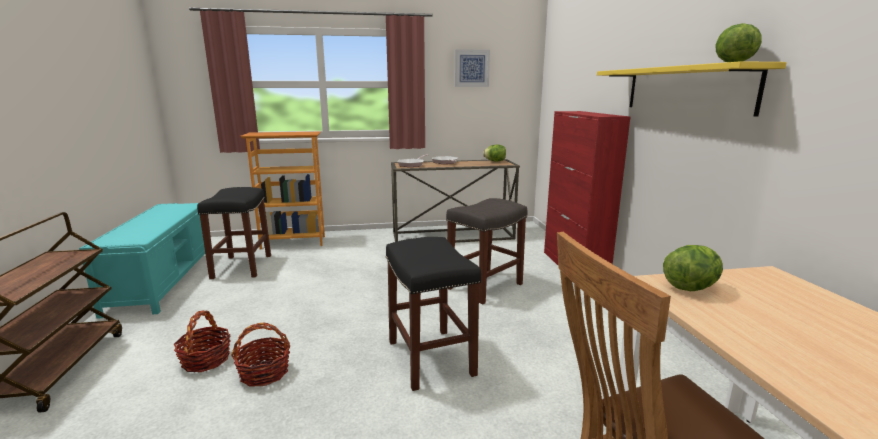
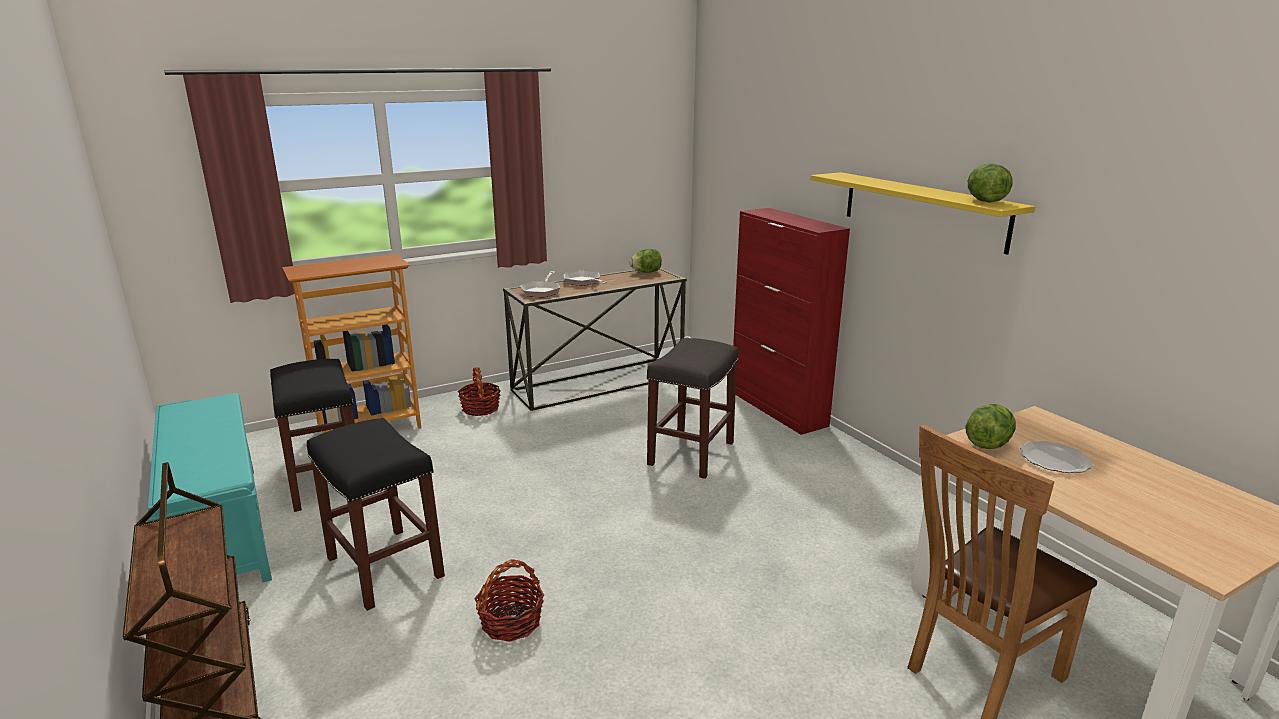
camera: 20 degrees left, 5 degrees up
(206, 360) = (416, 624): basket -> basket (480, 408)
(431, 358) = (695, 558): black stool -> black stool (386, 567)
(471, 68) = (602, 140): picture -> none
(765, 312) = (1055, 460): none -> plate

